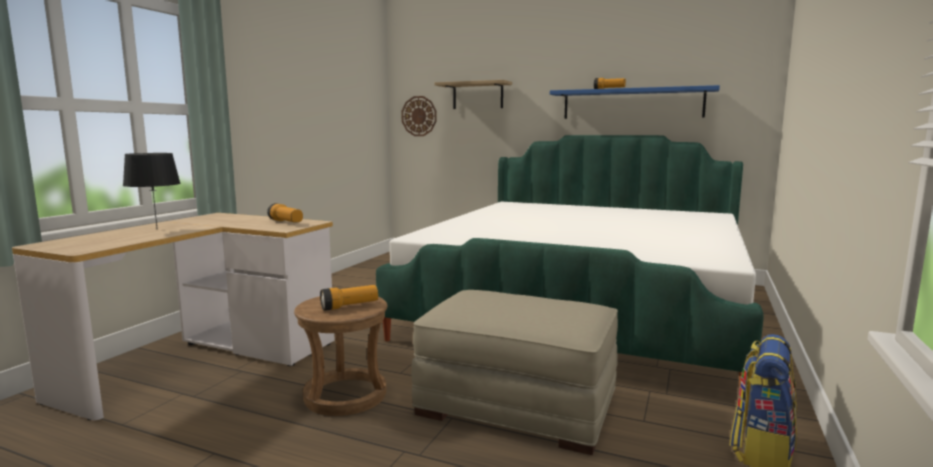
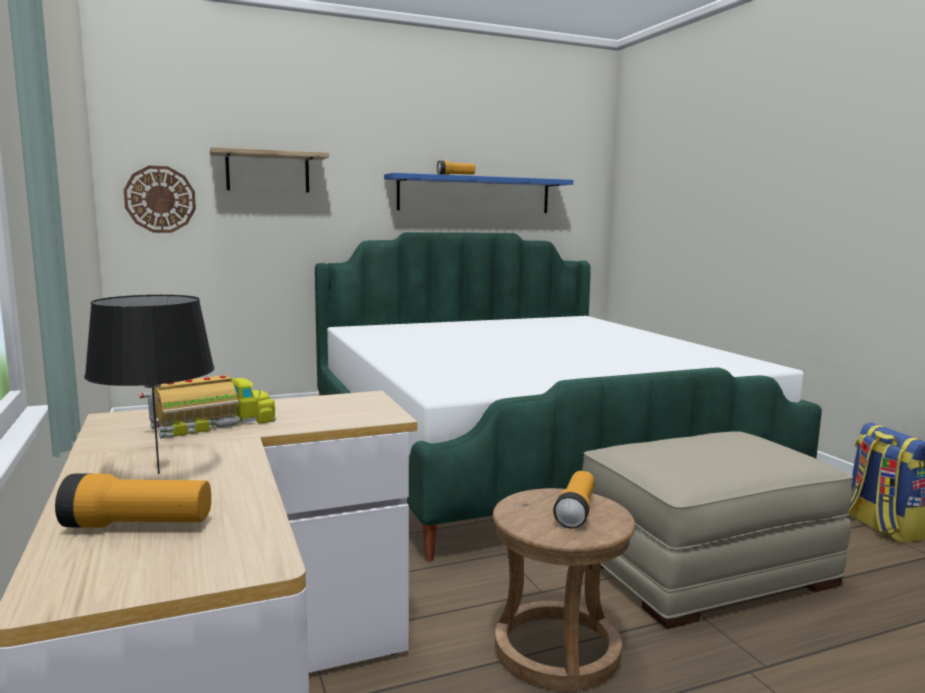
camera: 45 degrees left, 0 degrees up
(228, 221) = (213, 424): none -> toy truck
(286, 222) = (327, 405): flashlight -> flashlight (138, 525)

